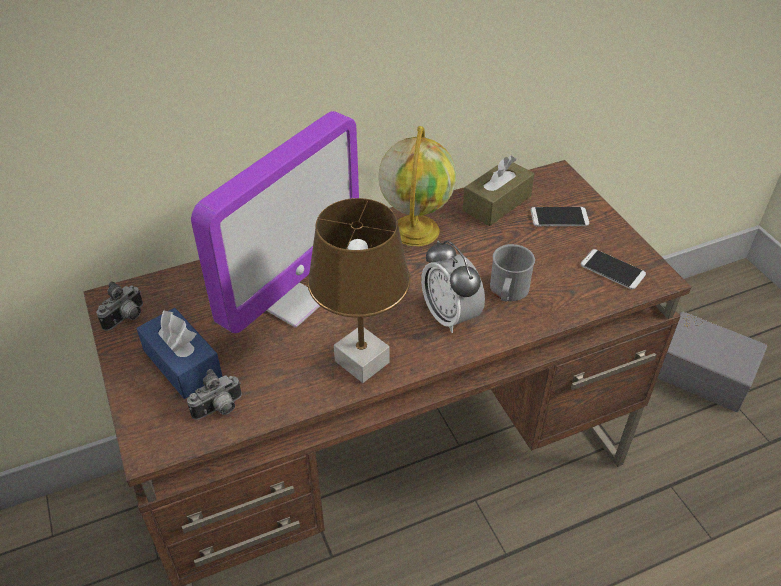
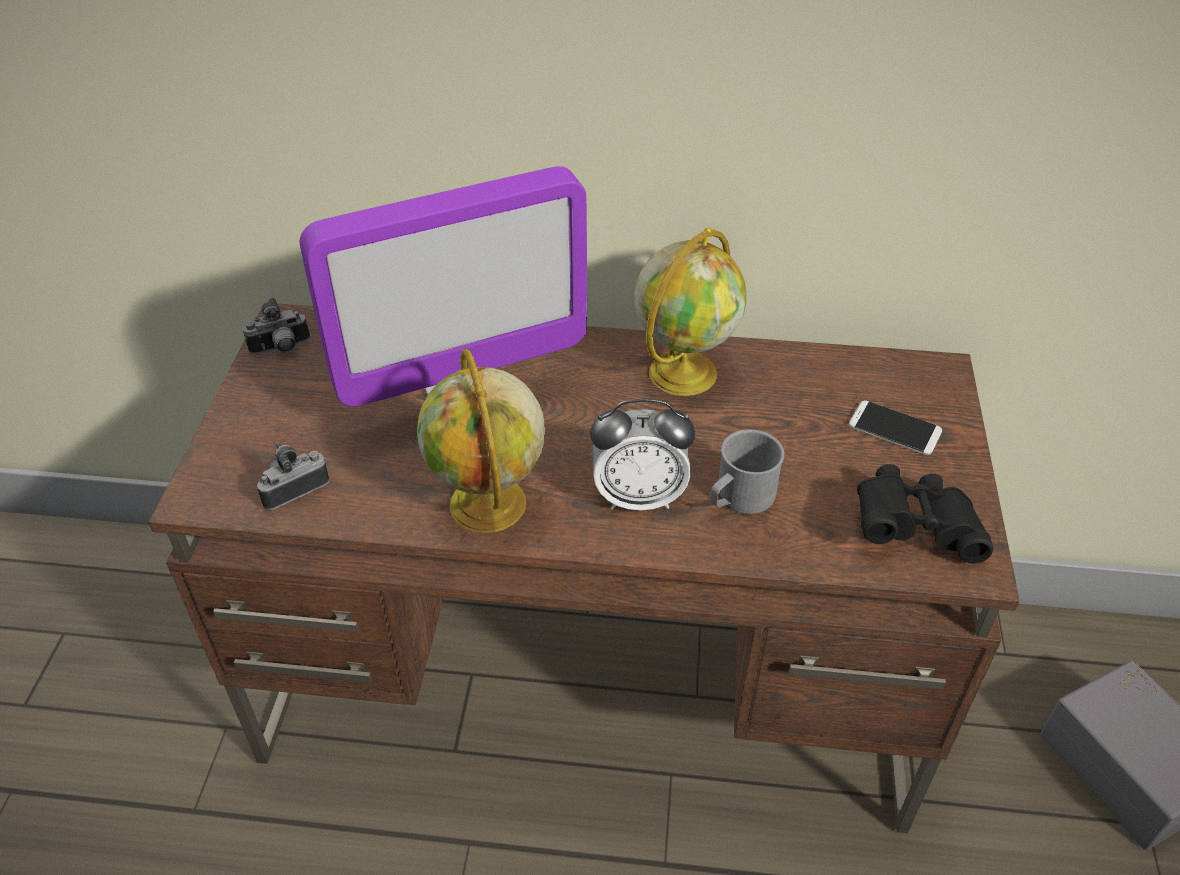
camera: 30 degrees right, 0 degrees up
(182, 363) = (297, 422): blue tissue box -> none
(219, 409) = (293, 489): camera -> camera turned 150 degrees clockwise
(363, 361) = (489, 505): brown table lamp -> globe
(450, 316) = (639, 496): alarm clock -> alarm clock turned 90 degrees counterclockwise
(497, 203) = (820, 378): brown tissue box -> none
(612, 270) = (914, 528): phone -> black binoculars

